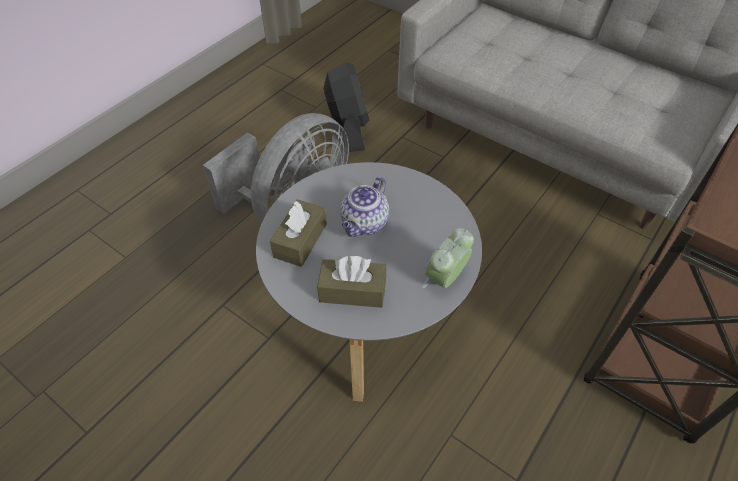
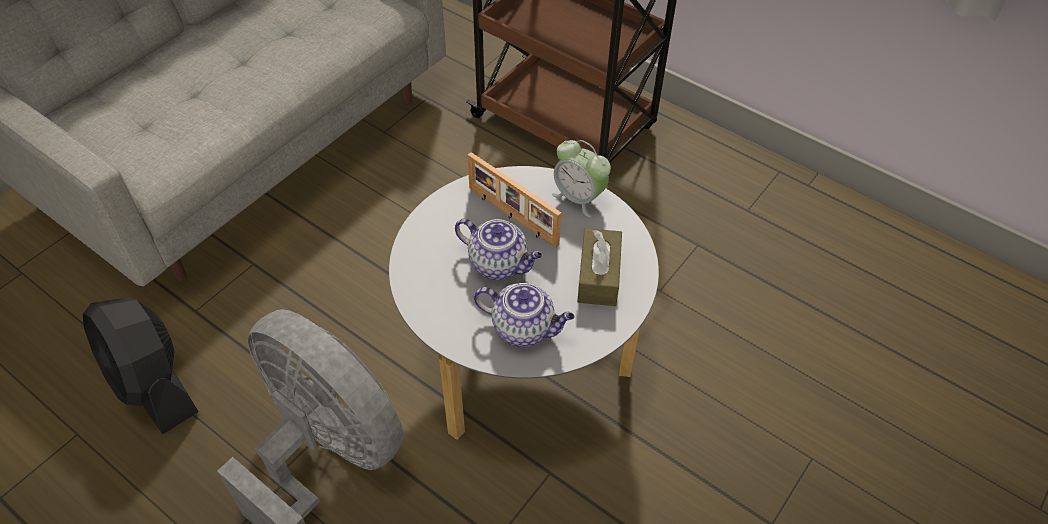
camera: 90 degrees left, 0 degrees up
(300, 240) = (524, 328): brown tissue box -> teapot
(347, 129) = (153, 385): black fan -> black fan turned 120 degrees counterclockwise
(417, 231) = (511, 216): none -> picture frame

